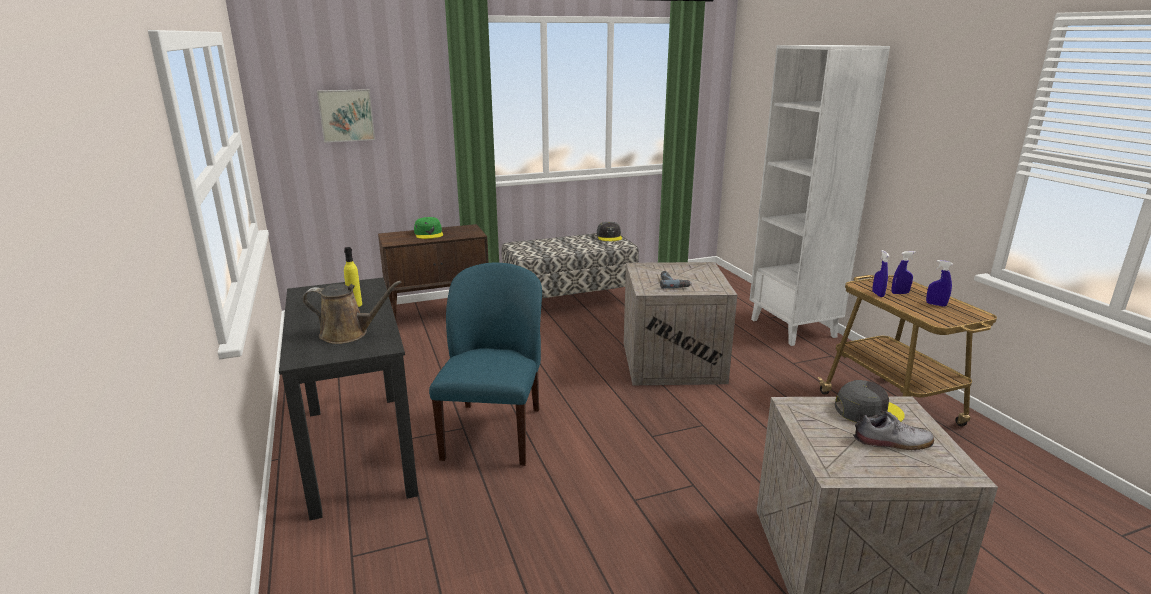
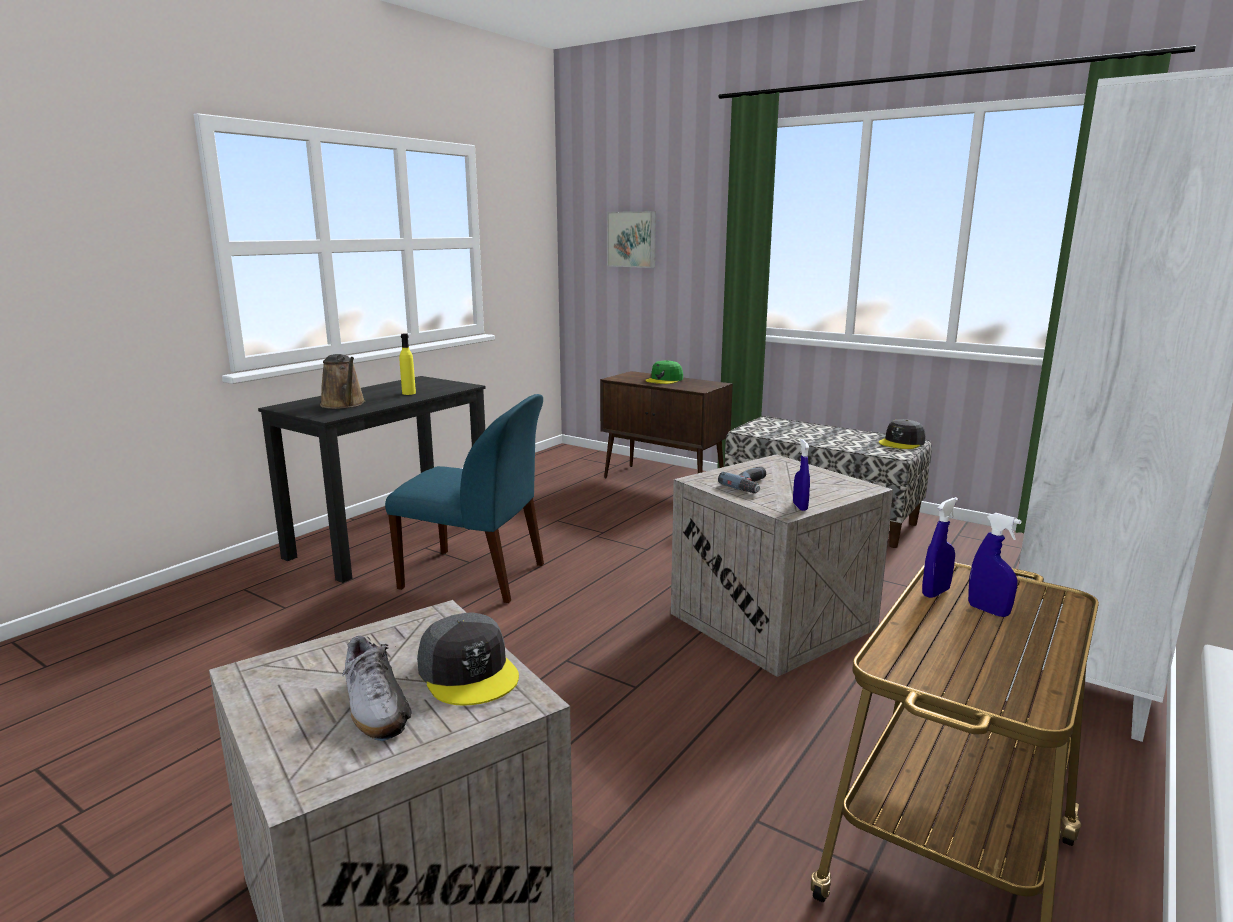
camera: 55 degrees right, 5 degrees down
(493, 432) = (476, 577): blue chair -> blue chair turned 45 degrees clockwise
(936, 304) = (997, 652): blue spray bottle -> blue spray bottle (800, 507)

